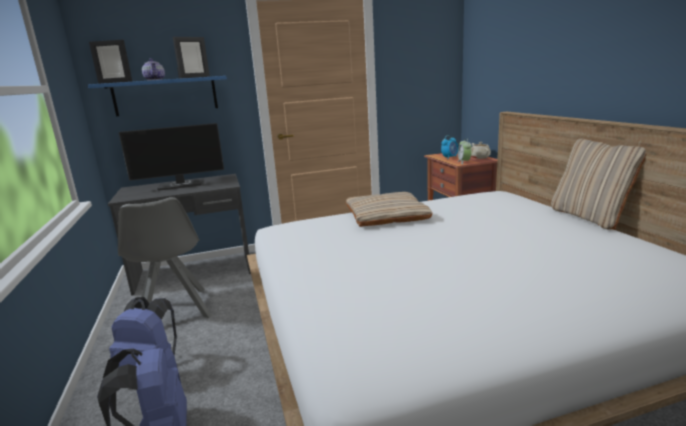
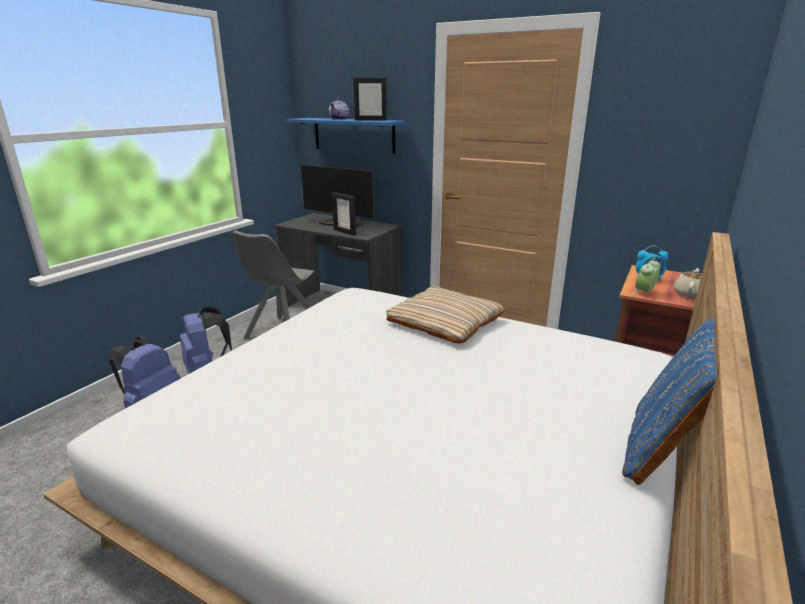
camera: 45 degrees right, 5 degrees up
(115, 82) = (314, 118): picture frame -> picture frame (345, 232)
(590, 217) = (662, 451): beige pillow -> blue pillow

